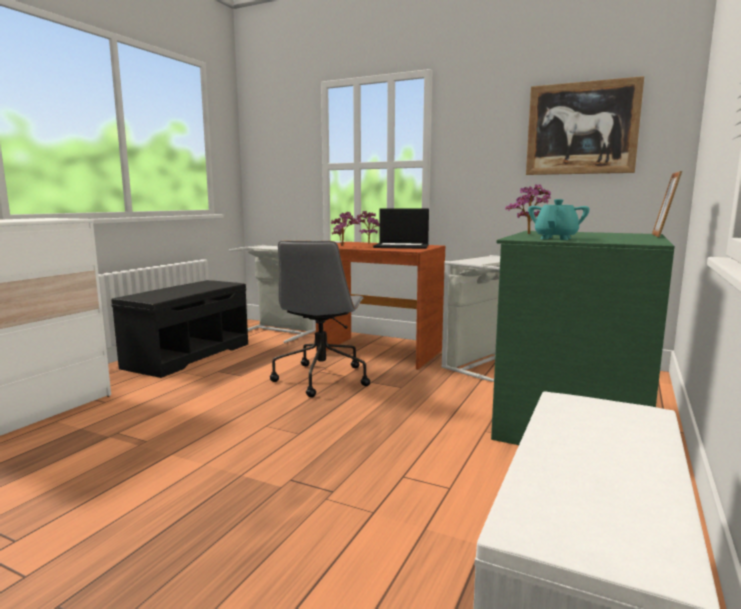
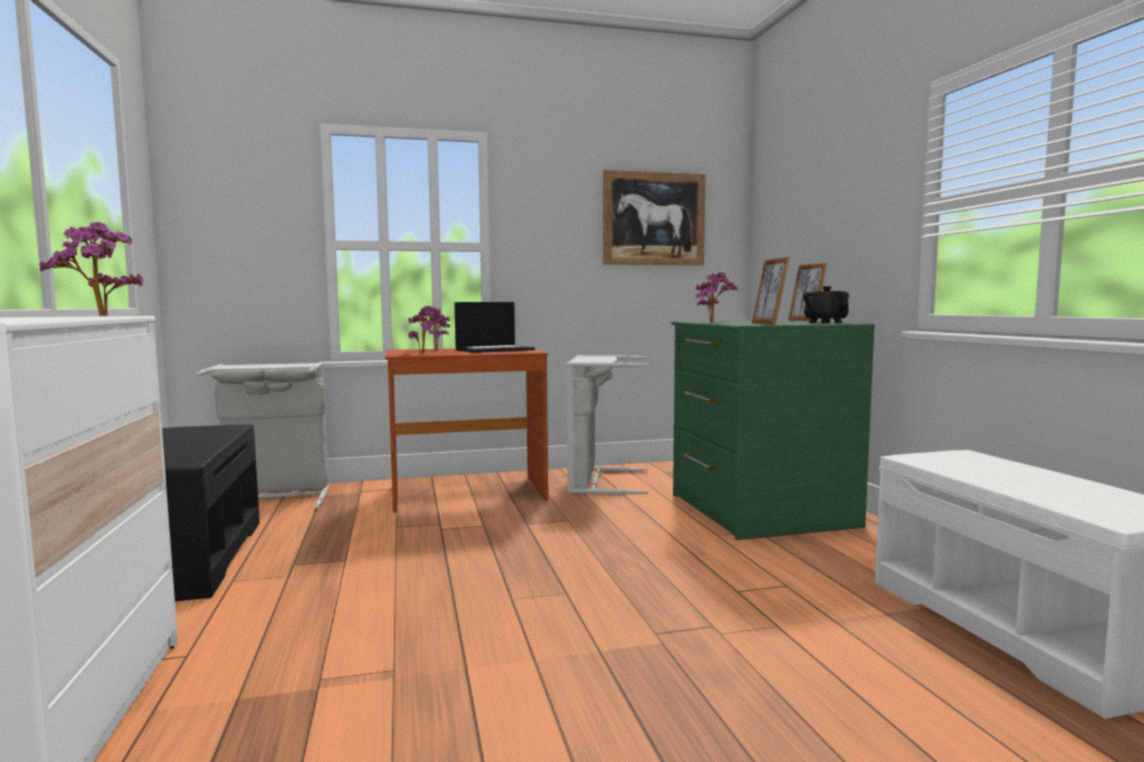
camera: 40 degrees left, 5 degrees down
(50, 219) = (99, 316): none -> potted plant
(322, 378) = (462, 535): grey office chair -> none
(556, 238) = (769, 323): turquoise teapot -> picture frame
(638, 240) = (825, 322): none -> black teapot

